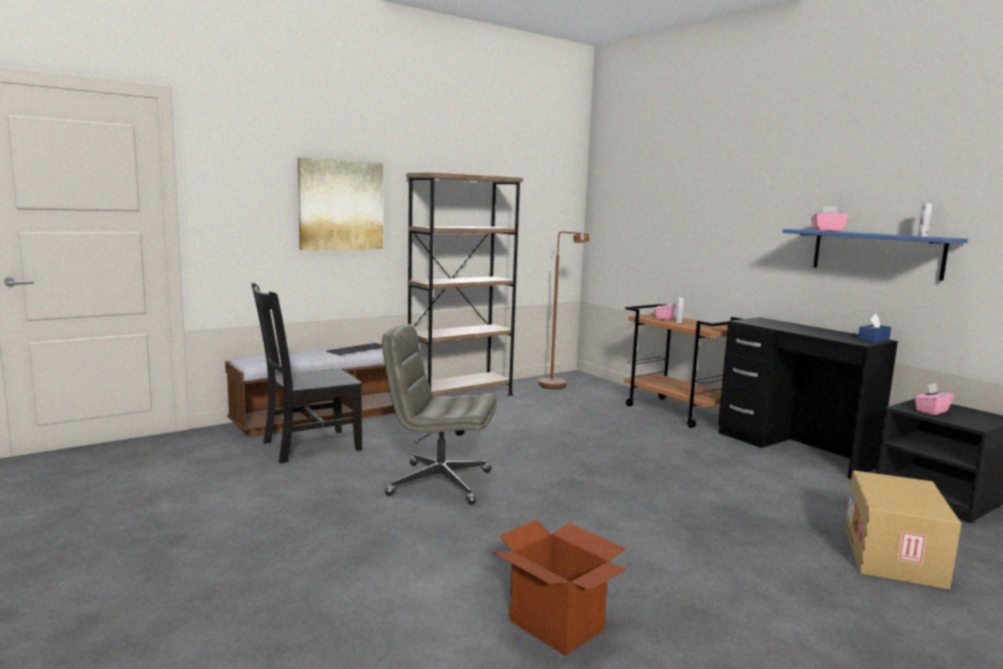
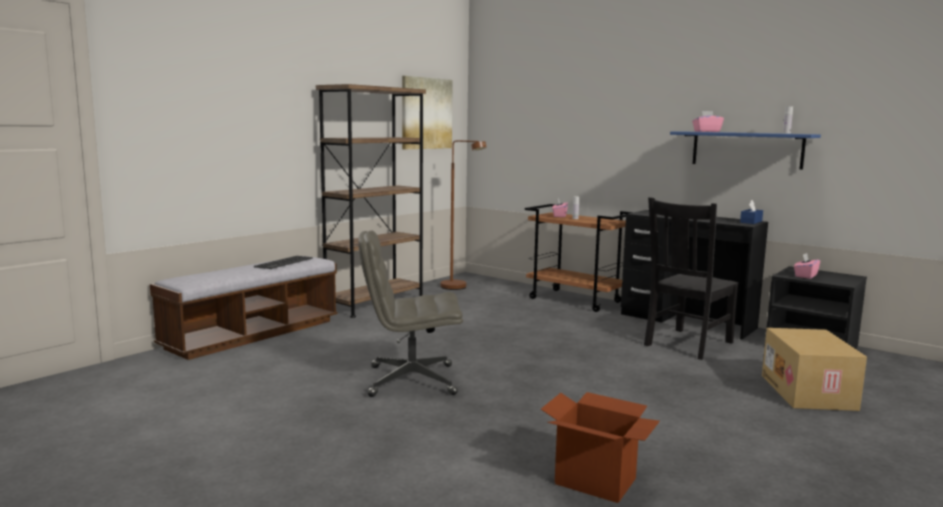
camera: 15 degrees left, 0 degrees up
(308, 446) = (257, 362): black chair -> black chair (687, 344)
(341, 205) = (255, 117): picture -> picture (426, 113)

